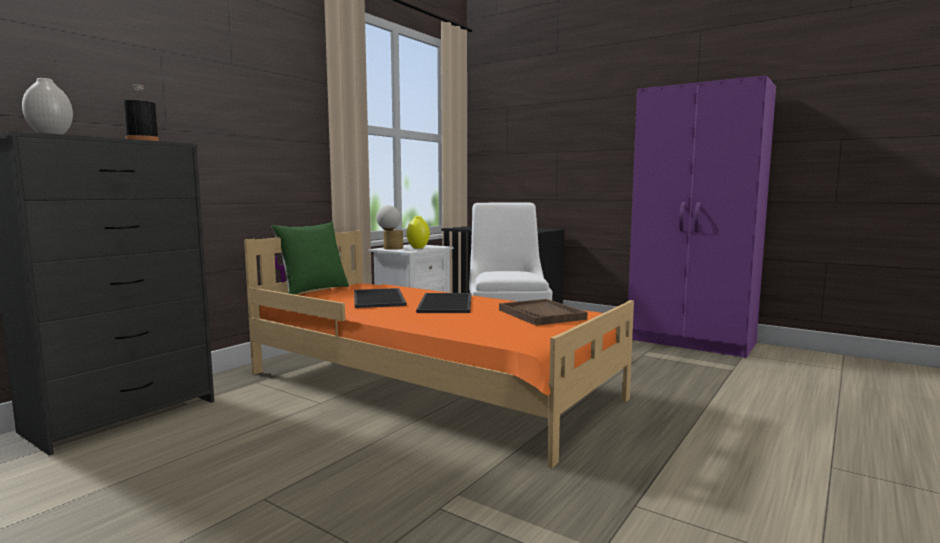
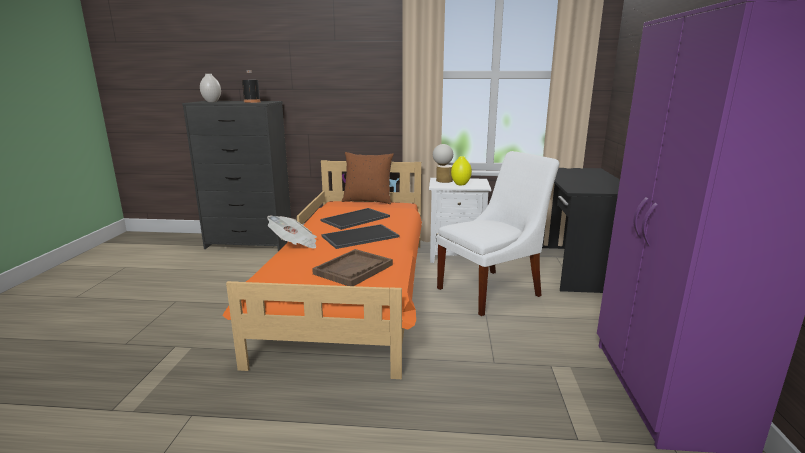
camera: 60 degrees right, 10 degrees up
(313, 290) = (368, 201): green pillow -> brown pillow
(424, 322) = (294, 244): none -> newspaper

